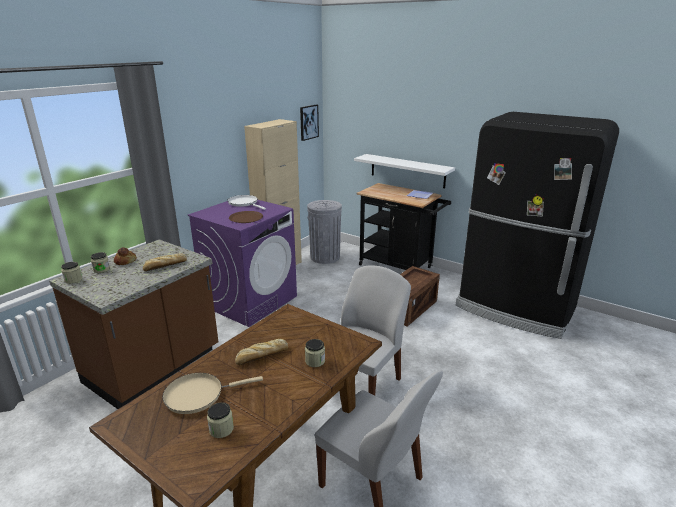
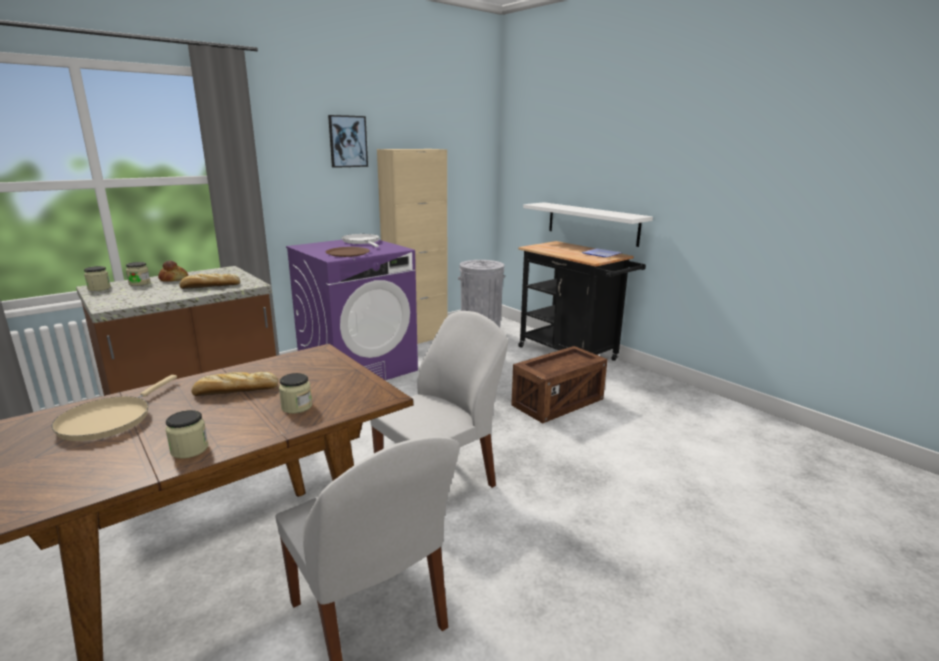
camera: 15 degrees right, 5 degrees down
(198, 395) = (109, 420): beige frying pan -> beige frying pan turned 75 degrees counterclockwise
(221, 429) = (89, 462): jar -> jar (189, 449)
(308, 122) = (475, 160): picture -> picture (347, 141)
(515, 308) = (721, 424): black fridge -> none

